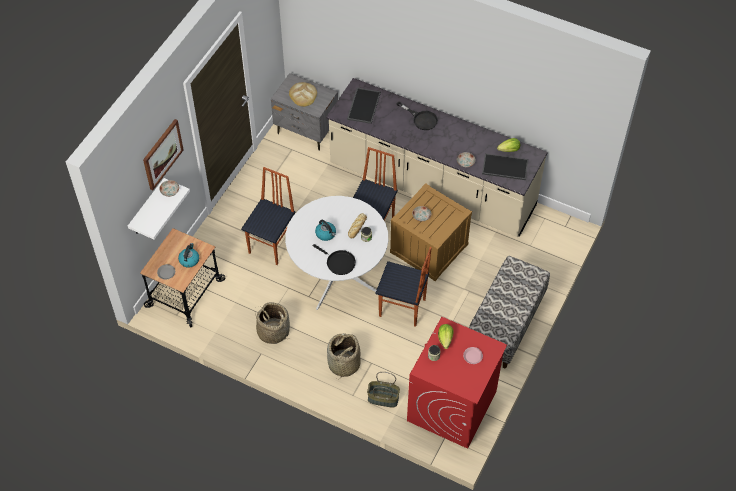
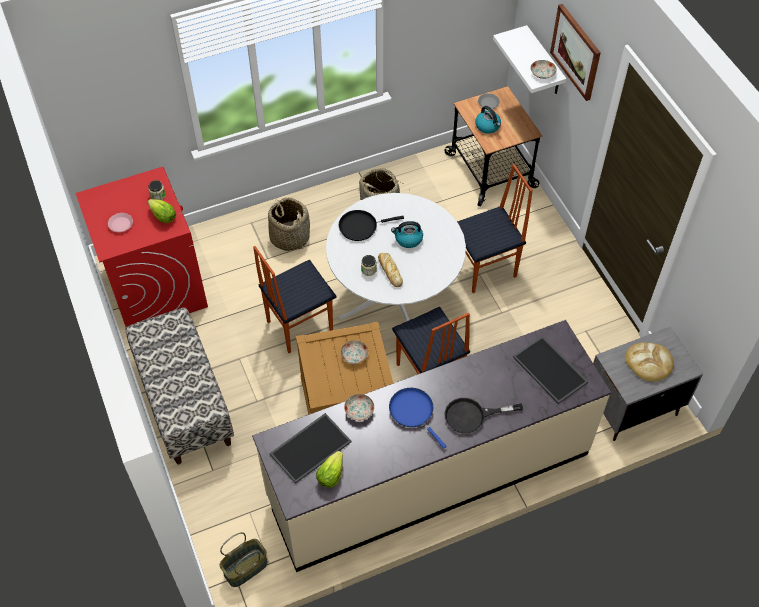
camera: 130 degrees right, 0 degrees up
(272, 245) = (486, 269): chair -> chair turned 90 degrees counterclockwise
(382, 399) = (222, 241): basket -> basket (245, 567)
(443, 141) = (413, 412): none -> blue frying pan

